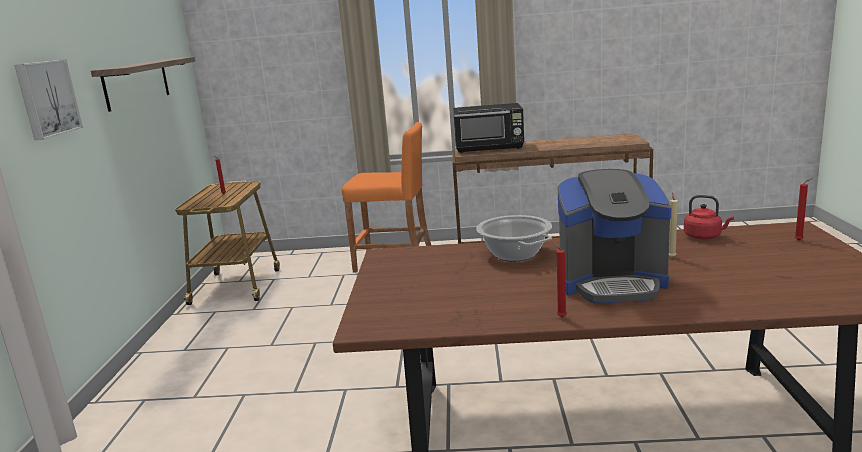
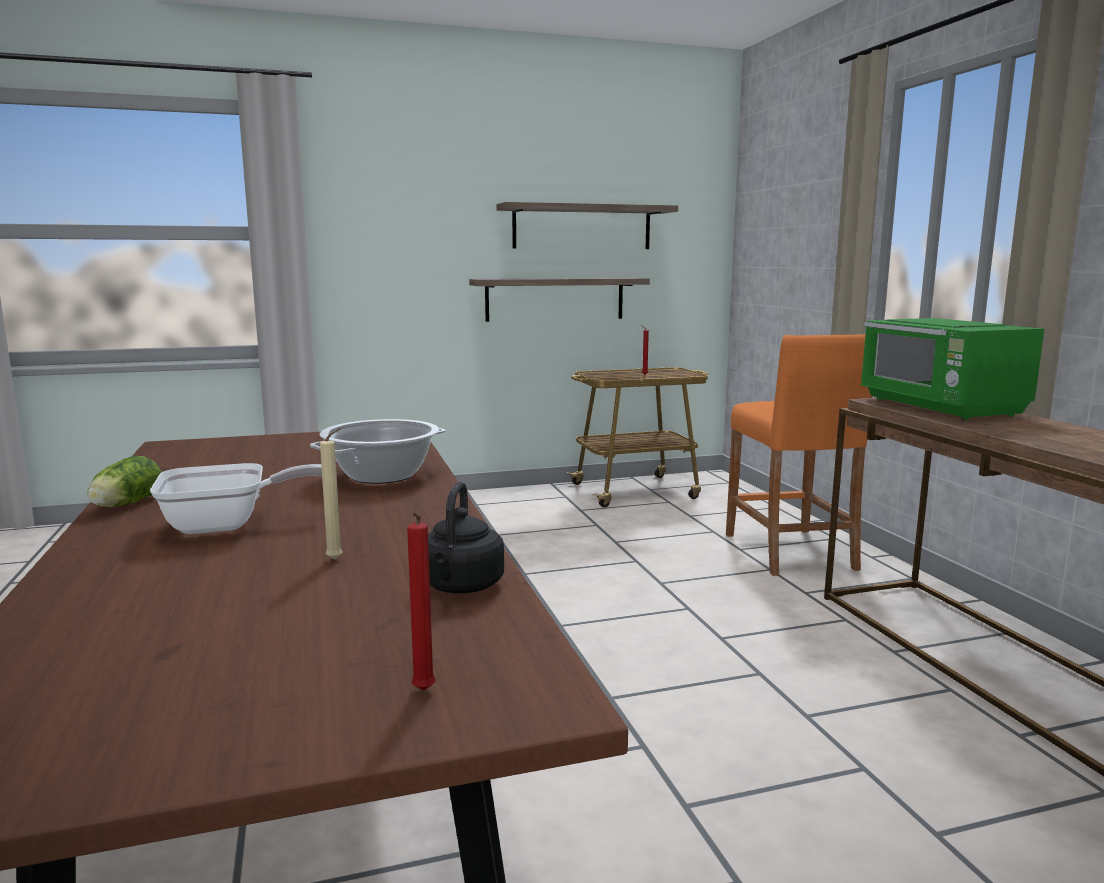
camera: 70 degrees right, 5 degrees down
(46, 98) = (415, 221): picture -> none
(139, 151) = (555, 299): none -> shelf
(490, 148) = (940, 407): black microwave -> green microwave
(560, 317) = (124, 505): red candle -> lettuce
(612, 283) = (228, 524): coffee machine -> frying pan
(704, 236) = (461, 587): red kettle -> black kettle

